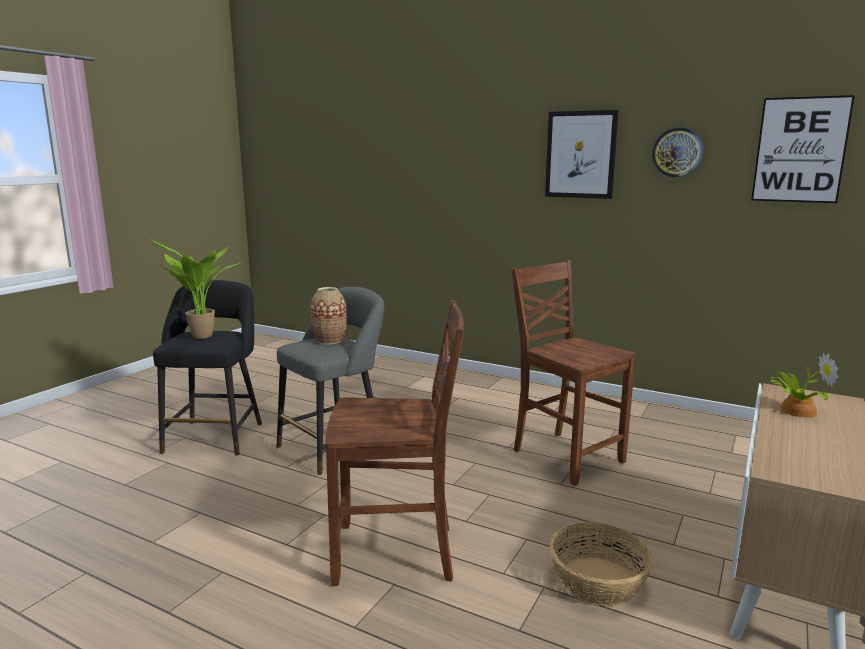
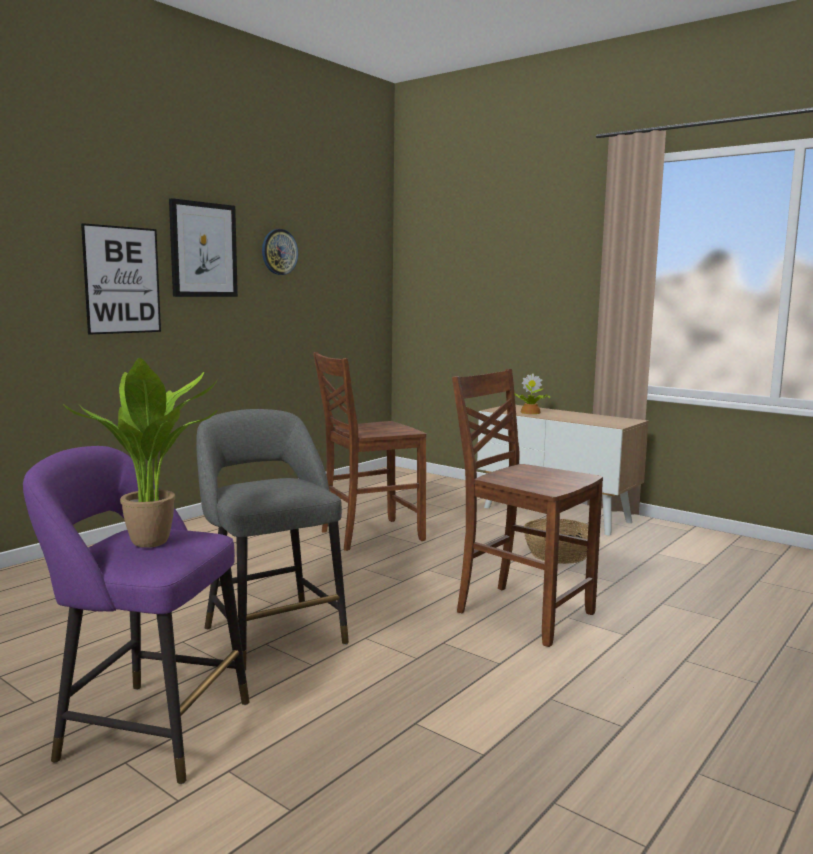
camera: 80 degrees left, 5 degrees down
(215, 435) = (146, 729): black stool -> purple stool
(329, 340) = (259, 485): vase -> none
(397, 554) = (522, 613): brown chair -> brown chair turned 60 degrees counterclockwise
(800, 150) = (347, 254): picture -> picture (122, 280)

